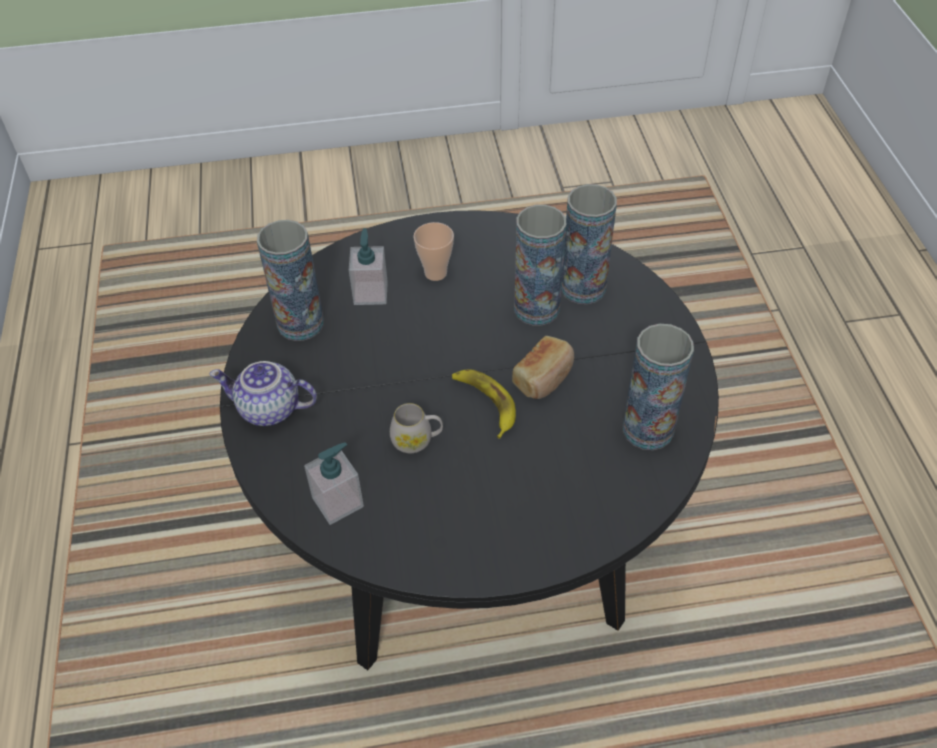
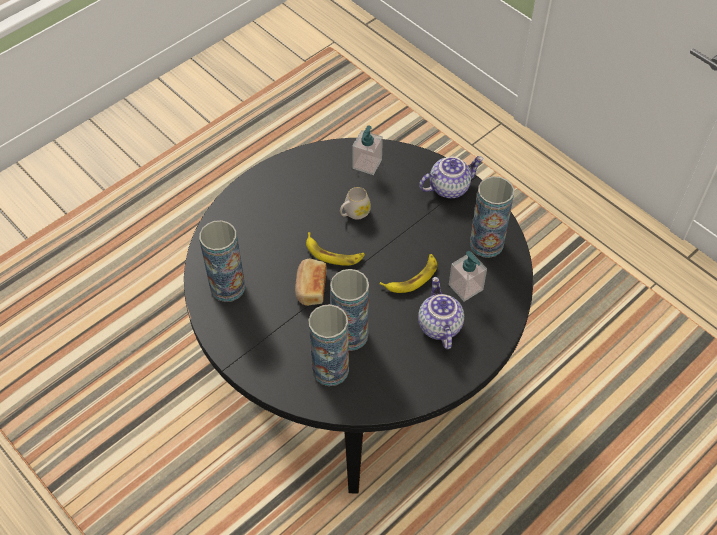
camera: 145 degrees right, 5 degrees up
(417, 331) = (412, 277): none -> banana
(435, 273) = (438, 326): cup -> teapot

